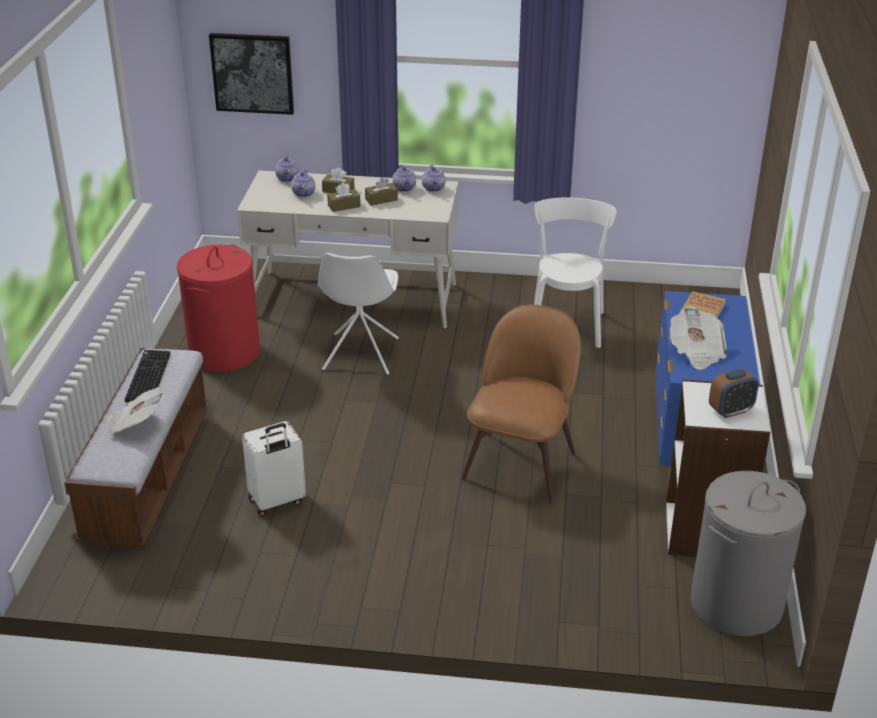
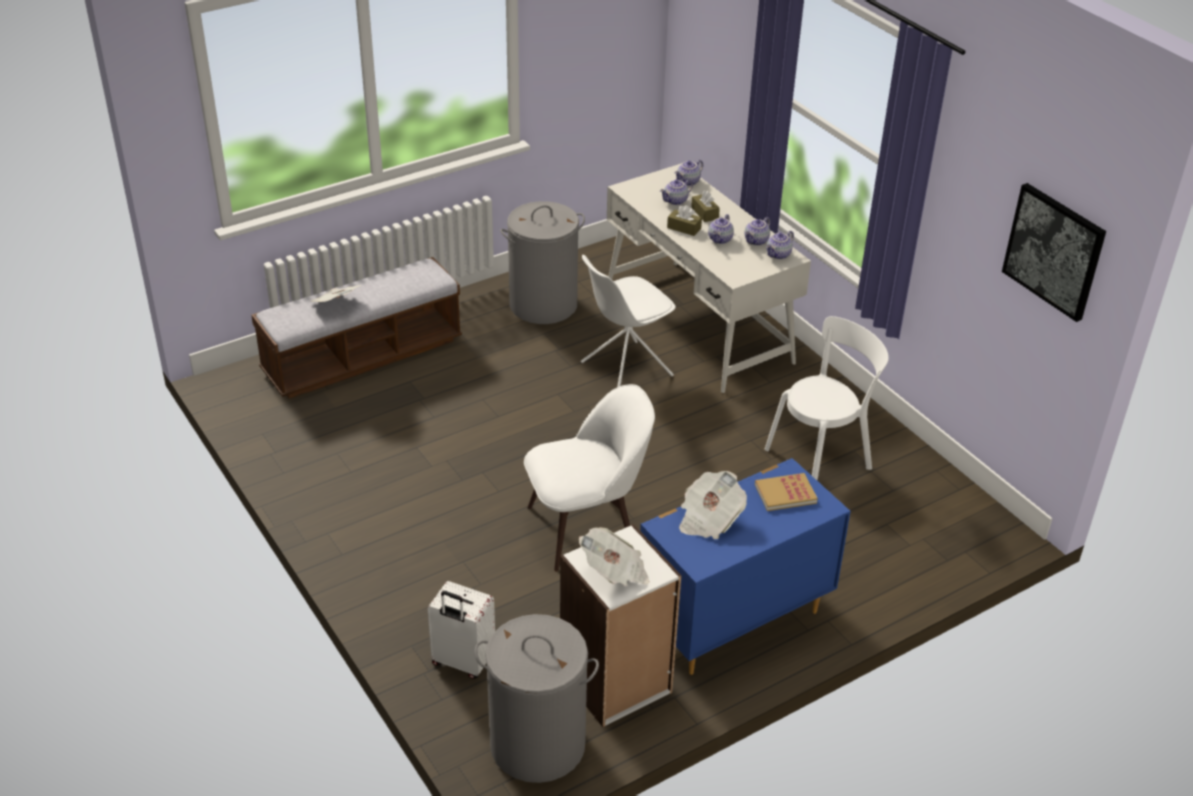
camera: 50 degrees right, 5 degrees up
(147, 377) = (395, 278): keyboard -> none
(224, 352) = (543, 304): red laundry basket -> grey laundry basket
(252, 73) = (706, 69): picture -> picture (1054, 251)
(277, 501) = (399, 429): white suitcase -> white suitcase (462, 662)
(381, 199) = (720, 240): brown tissue box -> teapot
(521, 462) = (586, 528): brown chair -> white chair
(730, 411) = (615, 572): alarm clock -> newspaper

